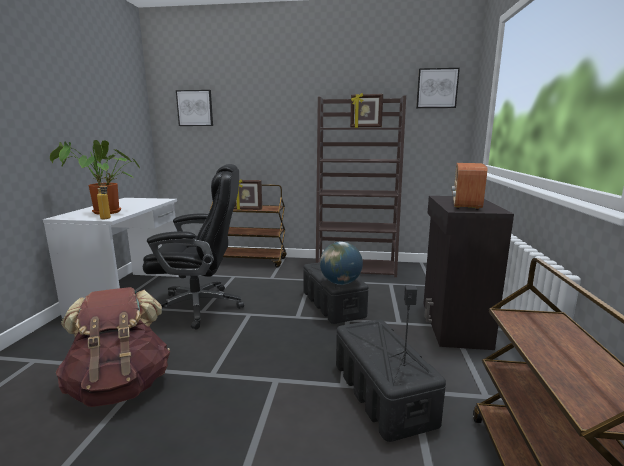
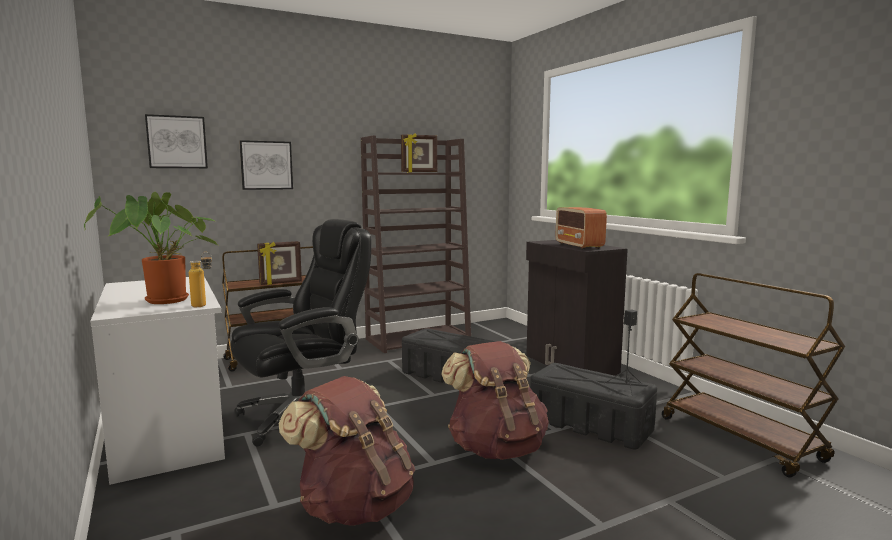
camera: 35 degrees left, 5 degrees down
(270, 381) = (496, 448): none -> brown backpack
(341, 282) = (471, 344): globe -> none
(437, 88) = (477, 131): picture -> picture (266, 165)

